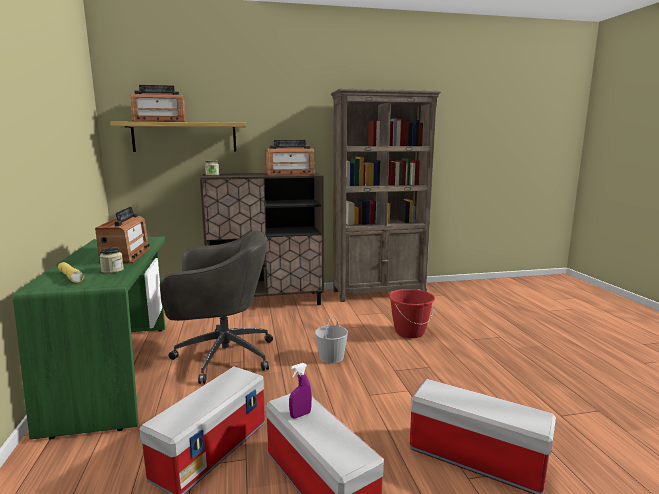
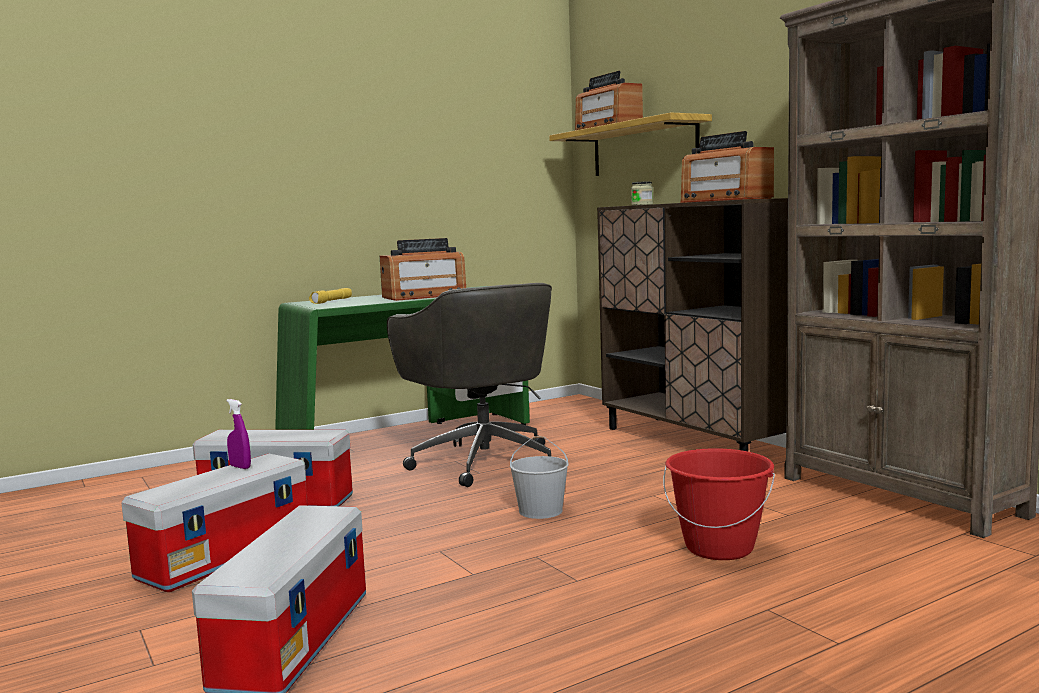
camera: 70 degrees right, 5 degrees down
(112, 270) = (362, 302): jar -> none

